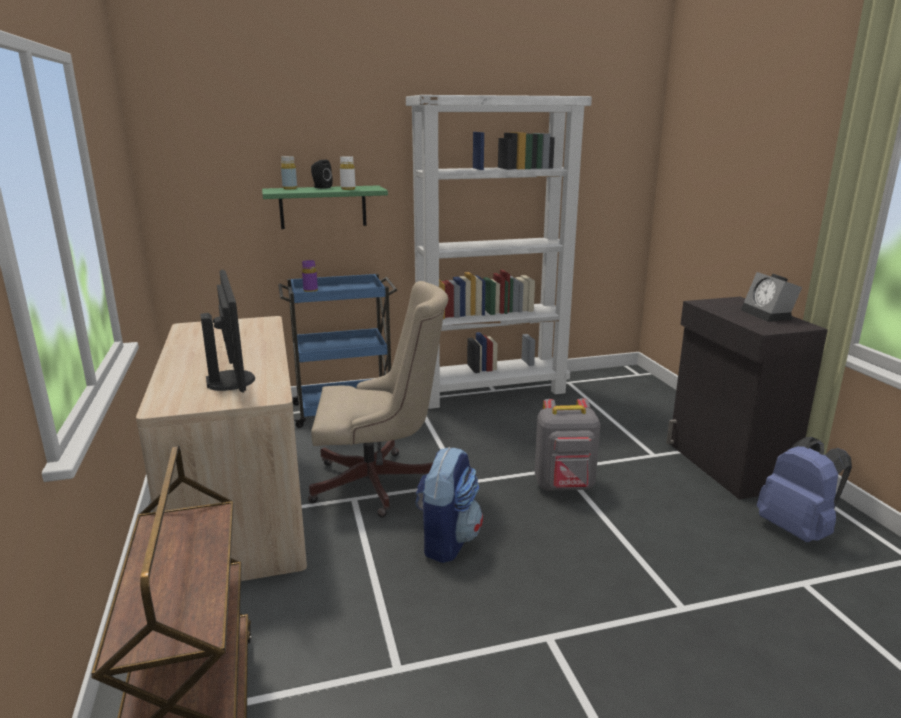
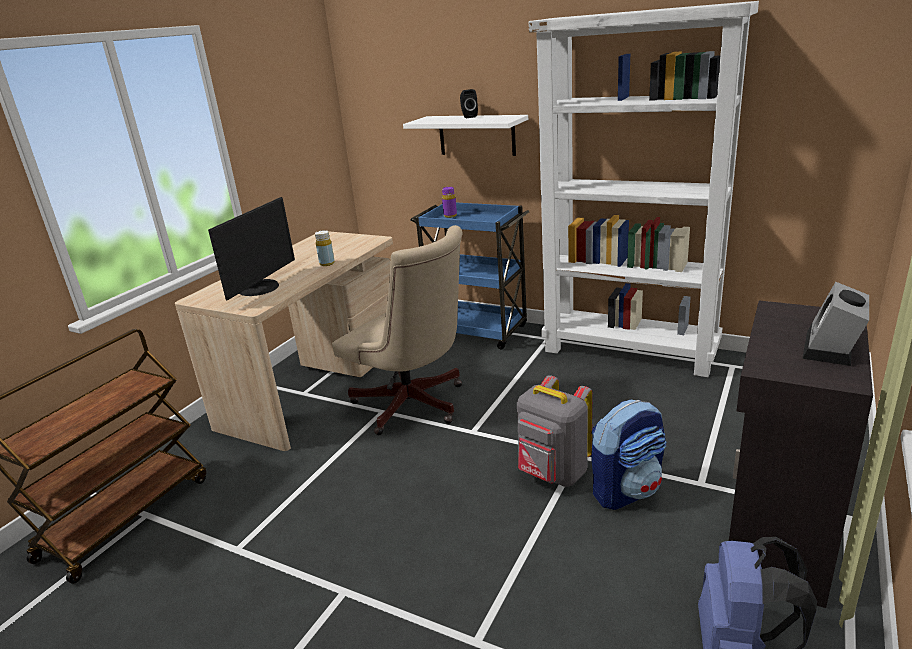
camera: 45 degrees right, 5 degrees up
(290, 188) = (442, 117): yellow bottle -> yellow bottle (327, 263)
(323, 207) = (476, 135): green shelf -> white shelf
(348, 189) = (481, 120): white bottle -> none
(447, 541) = (391, 475): backpack -> backpack (627, 490)

